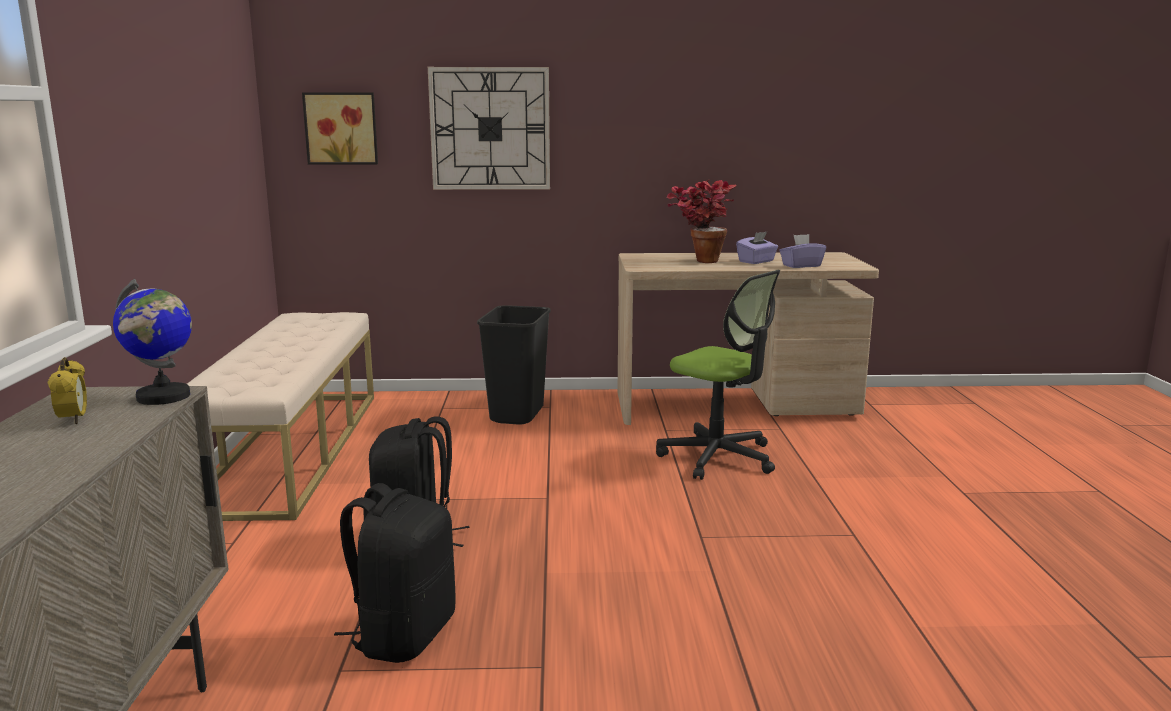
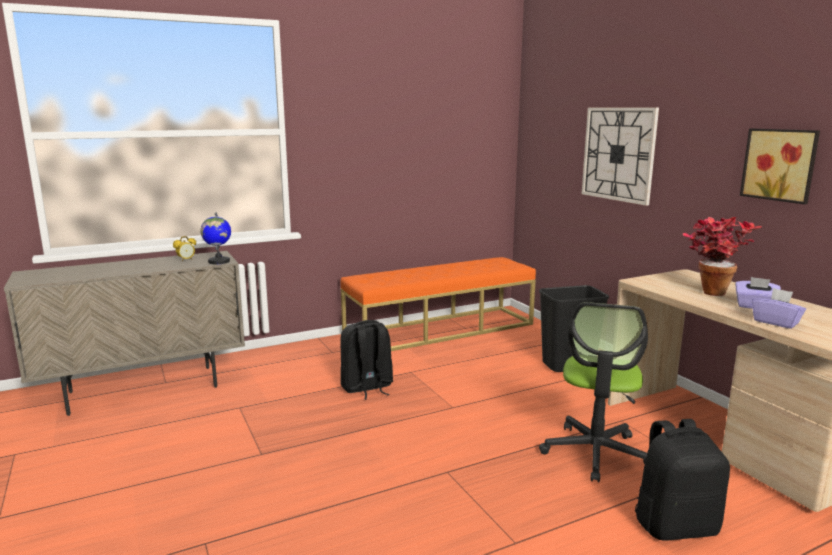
camera: 65 degrees right, 0 degrees up
(291, 448) = (440, 329): beige bench -> orange bench
(341, 128) = (547, 147): picture -> picture (780, 164)
(403, 635) = (273, 412): black backpack -> black backpack (675, 525)

